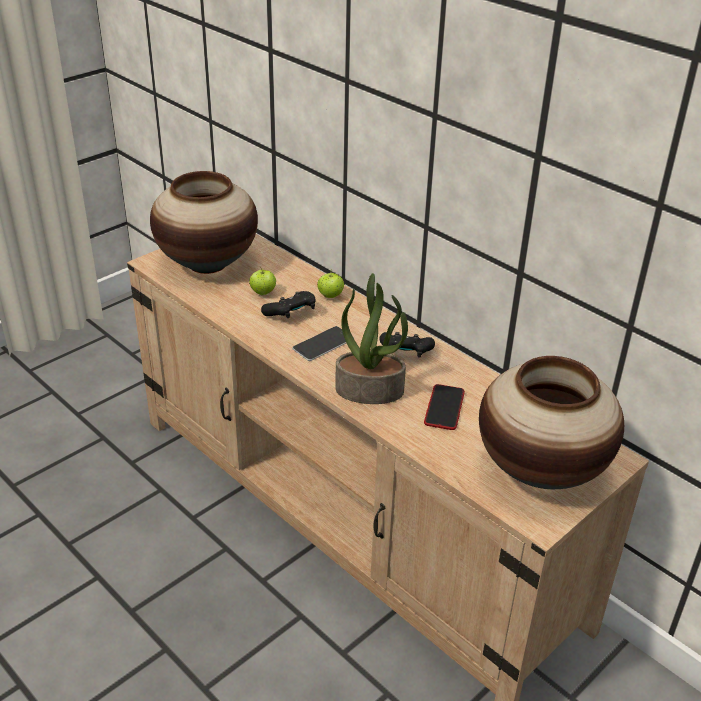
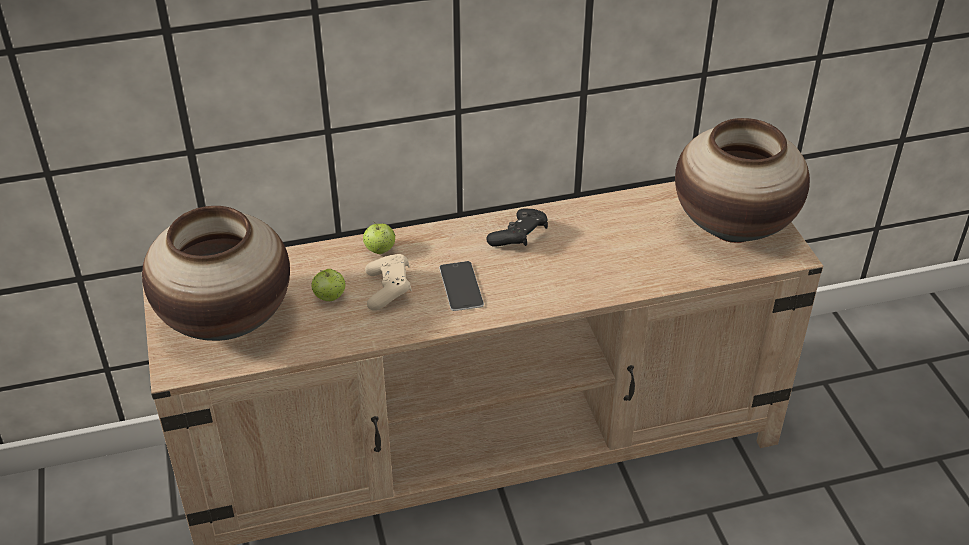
camera: 60 degrees left, 5 degrees up
(291, 314) = (389, 290): black game controller -> beige game controller
(370, 390) = (559, 282): potted plant -> none
(444, 408) = (618, 247): phone -> none

